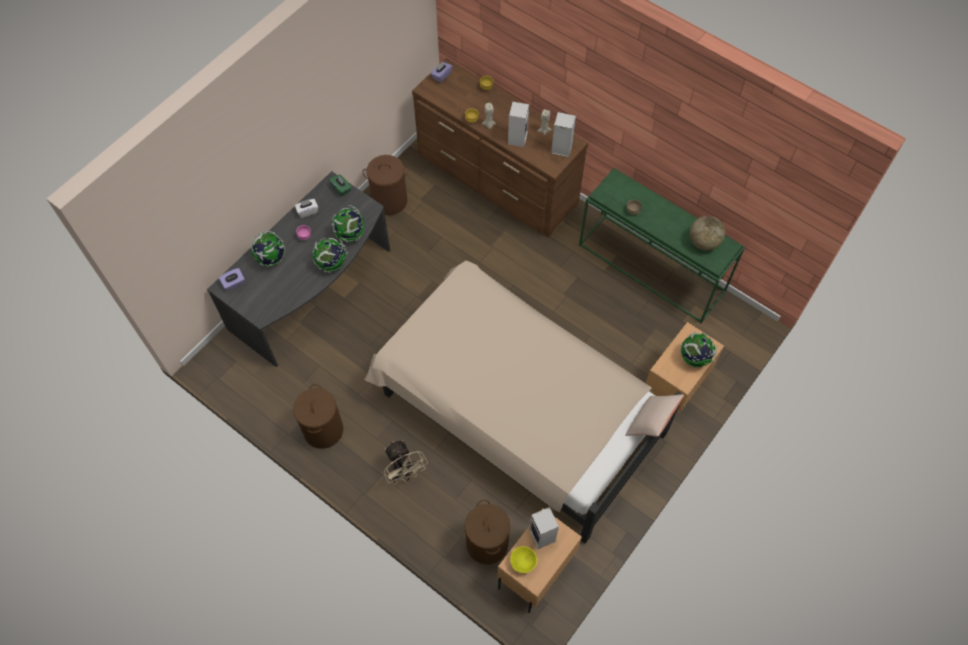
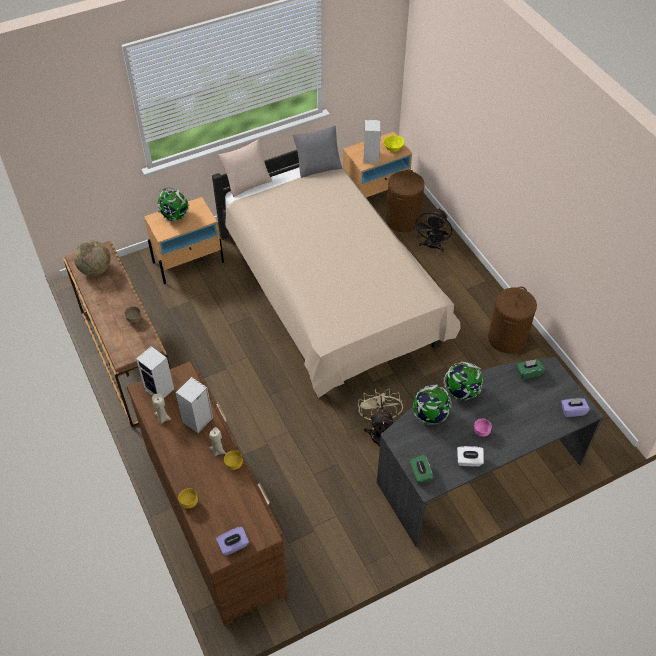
camera: 155 degrees left, 10 degrees down
(271, 258) = (525, 422): globe -> none
(279, 303) = (528, 373): none -> green tissue box
(390, 201) = (350, 544): brown laundry basket -> none
(404, 473) = (447, 283): beige fan -> beige fan (379, 432)
(439, 517) = (431, 246): none -> black fan
(589, 479) = (318, 165): none -> grey pillow
(652, 268) = (127, 358): green console table -> brown console table

